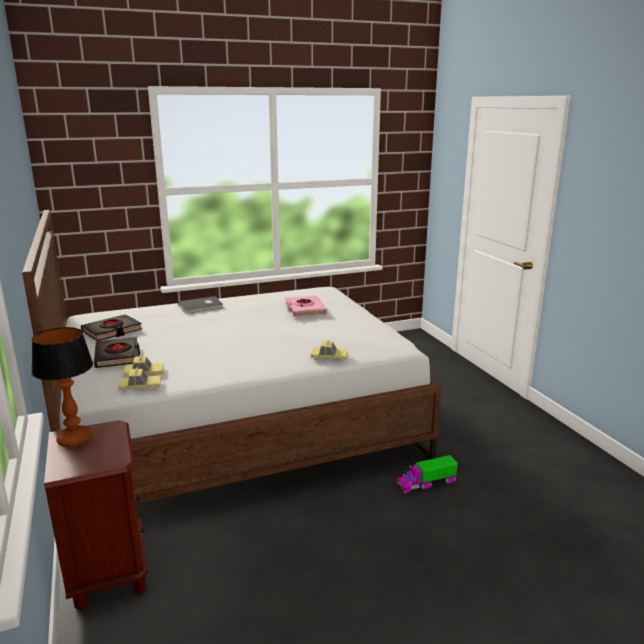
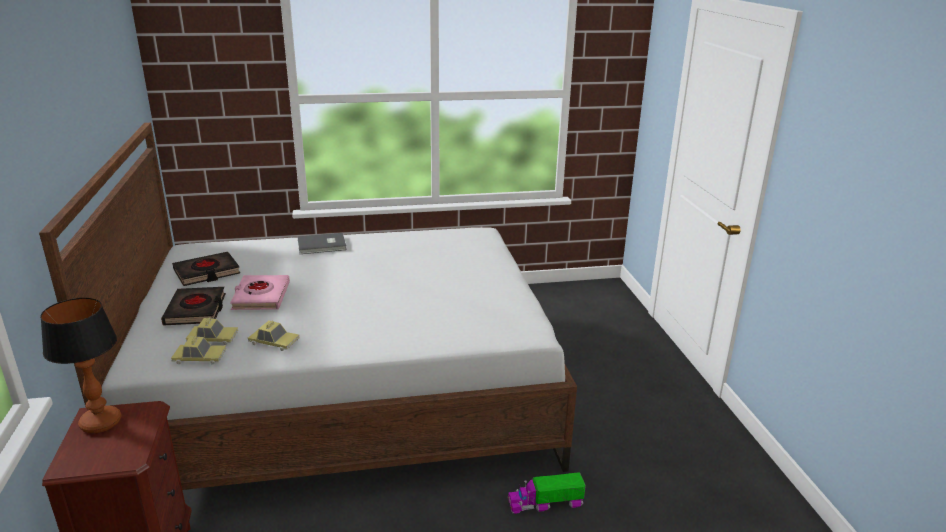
camera: 10 degrees right, 5 degrees up
(305, 310) = (441, 262): pink book -> pink book (261, 297)
(329, 357) = (435, 338): toy car -> toy car (274, 342)

